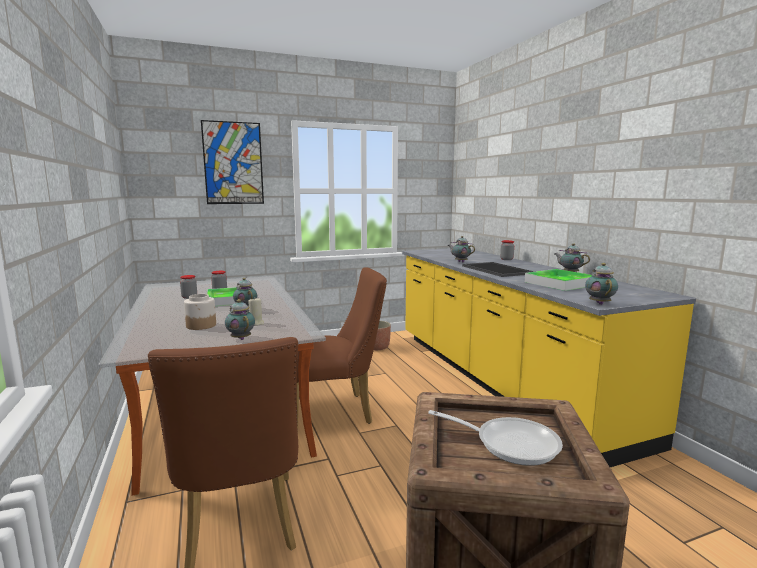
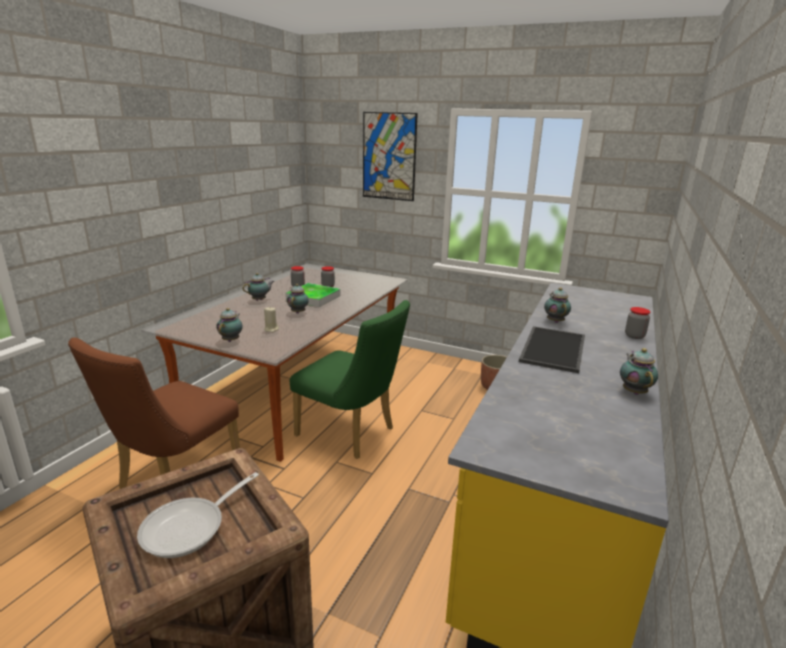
camera: 45 degrees right, 10 degrees up
(201, 325) = (241, 318): jar -> none
(336, 412) = (351, 434): brown chair -> green chair
(509, 443) = (190, 527): frying pan -> frying pan turned 60 degrees clockwise
(559, 283) = (550, 401): tray -> none
(599, 303) = (479, 449): teapot -> teapot (260, 300)

